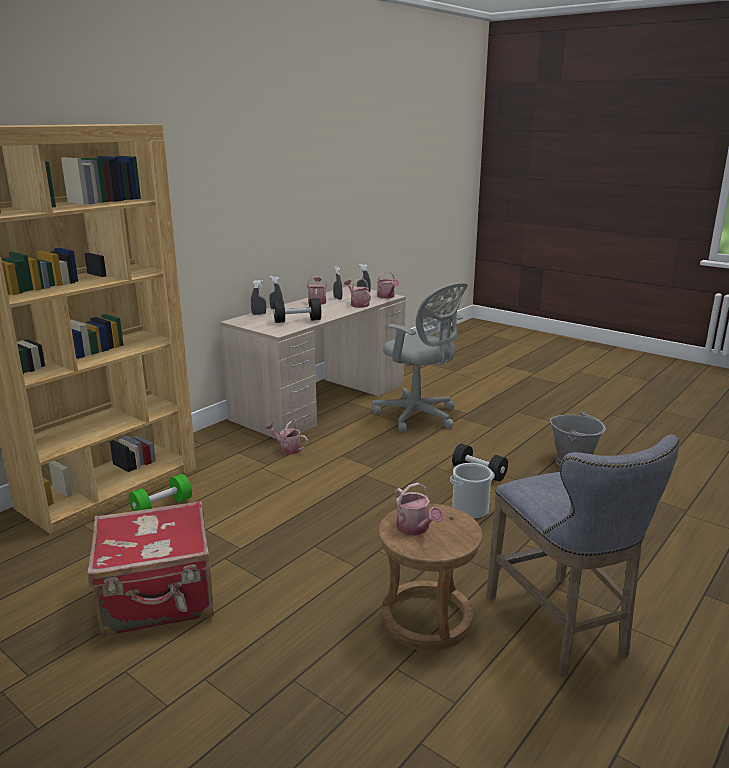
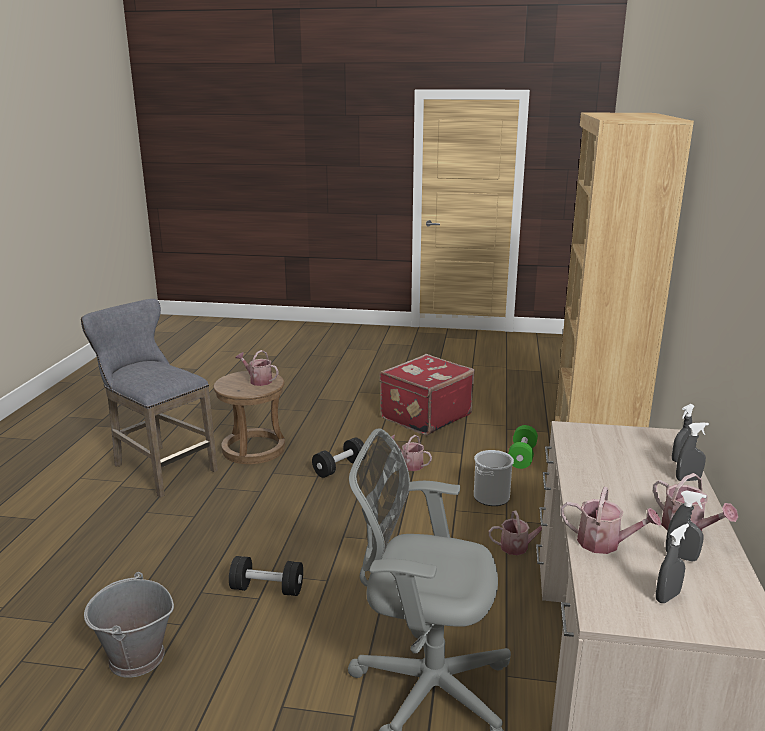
camera: 150 degrees right, 0 degrees up
(297, 321) = (597, 458): black dumbbell -> black dumbbell (339, 468)
(387, 297) = (608, 605): watering can -> watering can (409, 464)
(470, 510) = (257, 534): bucket -> bucket (491, 497)

